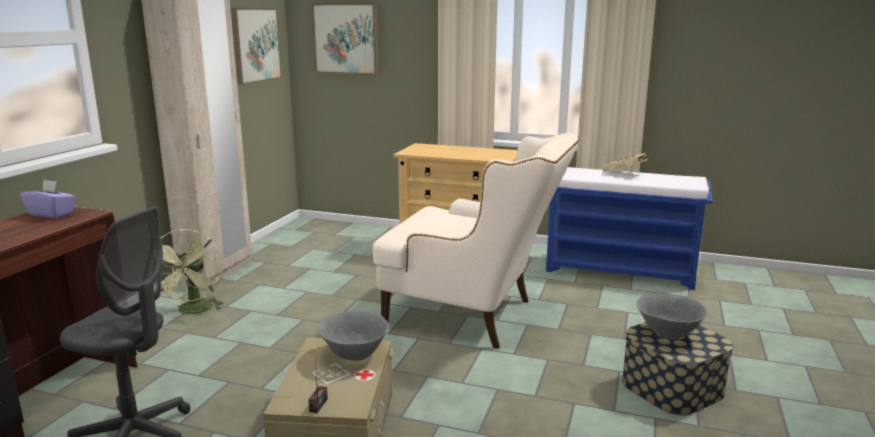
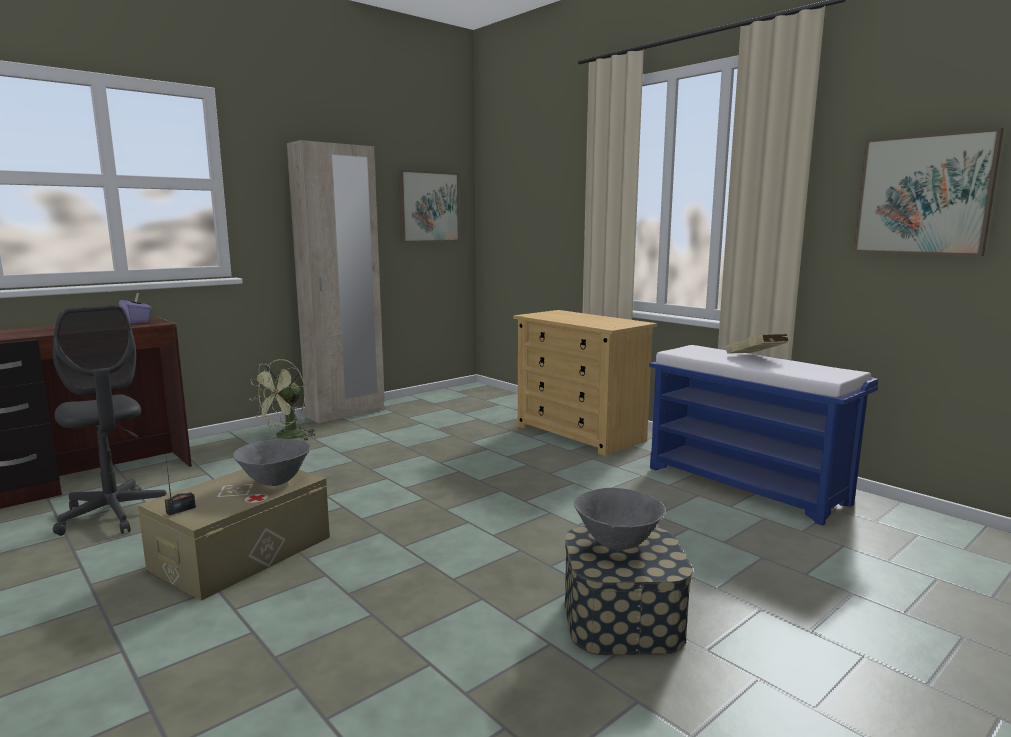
camera: 30 degrees right, 5 degrees down
(346, 38) = (517, 202): picture -> picture (924, 195)
(474, 316) = (506, 492): beige armchair -> none

